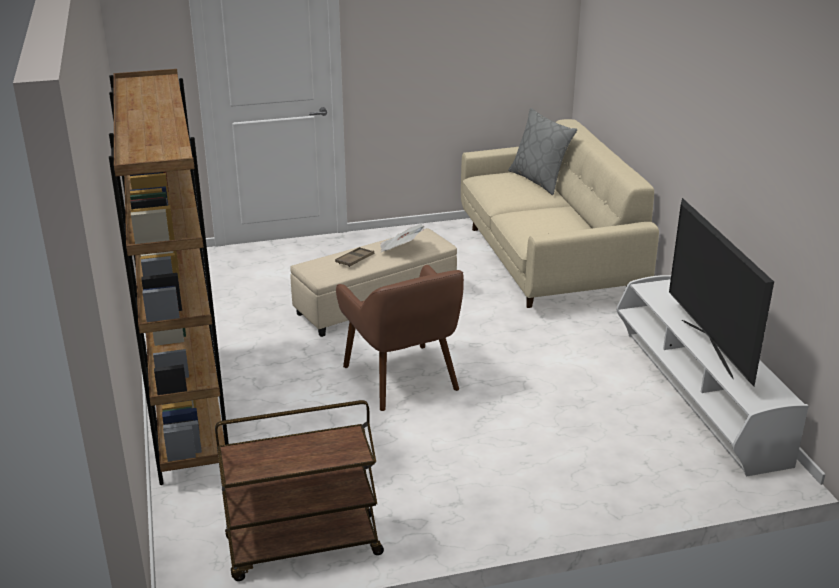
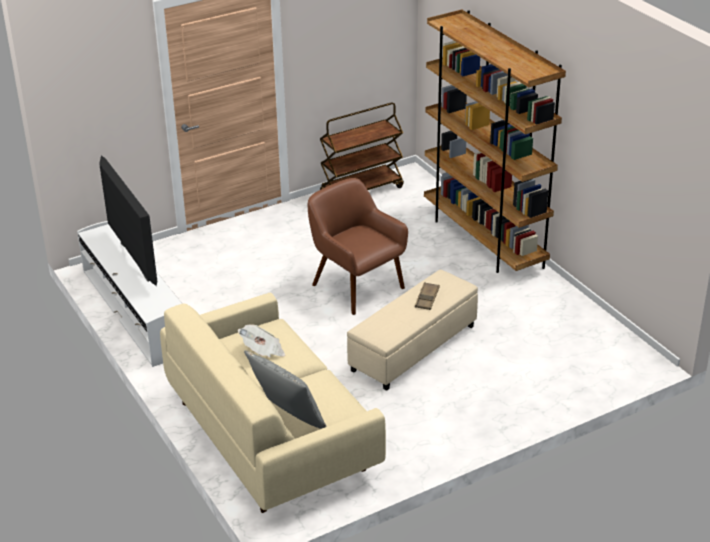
camera: 165 degrees right, 5 degrees up
(400, 249) = (394, 317): newspaper -> newspaper (263, 351)

